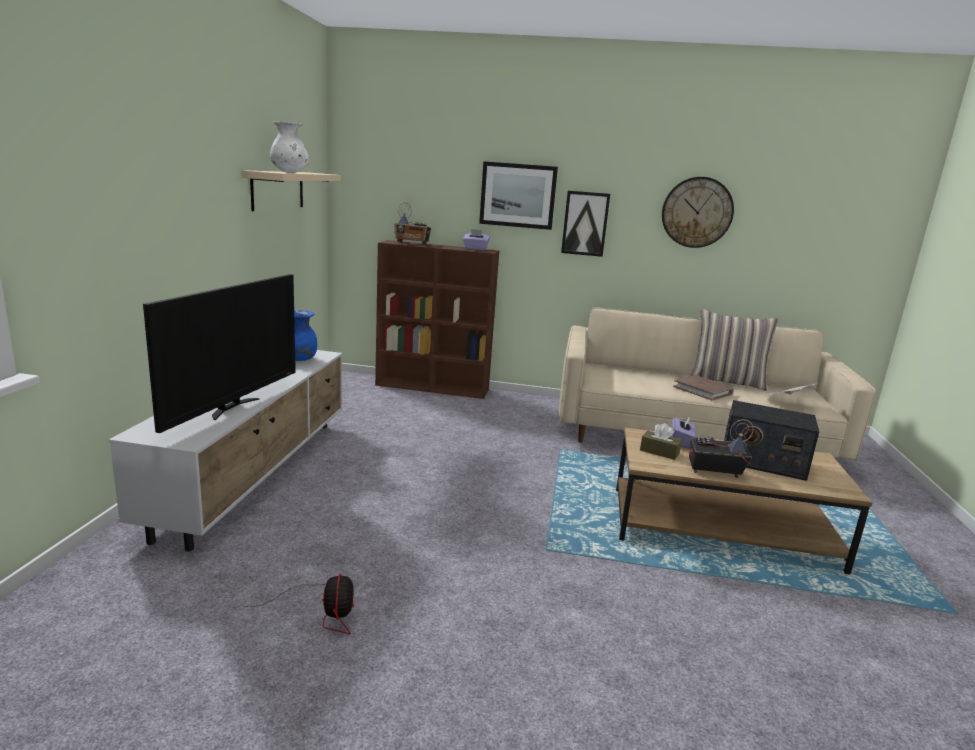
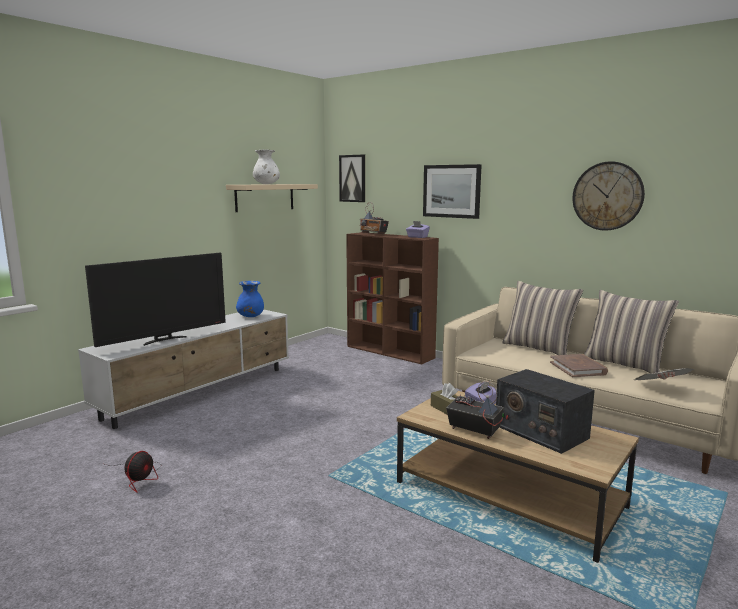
camera: 30 degrees right, 5 degrees down
(585, 223) = (506, 212): picture -> picture (352, 178)
(640, 371) = (538, 348): none -> pillow

